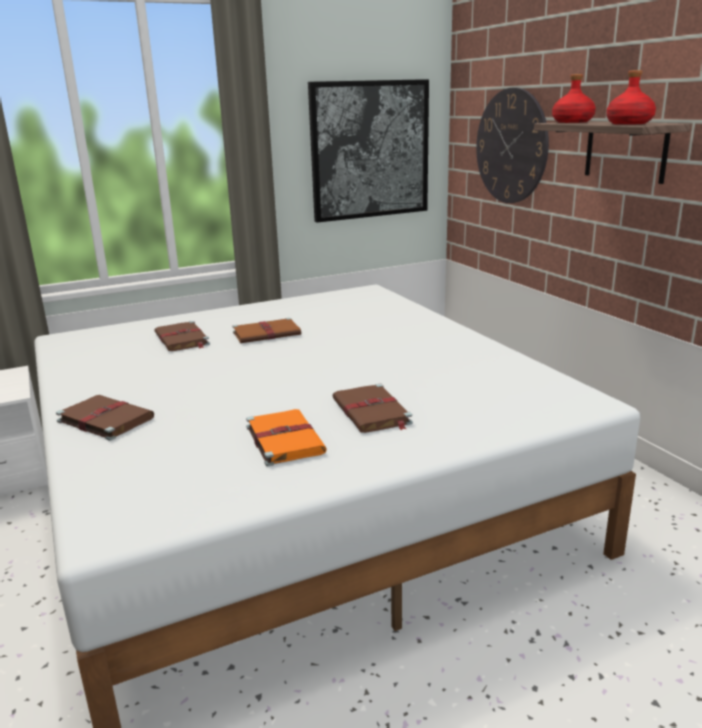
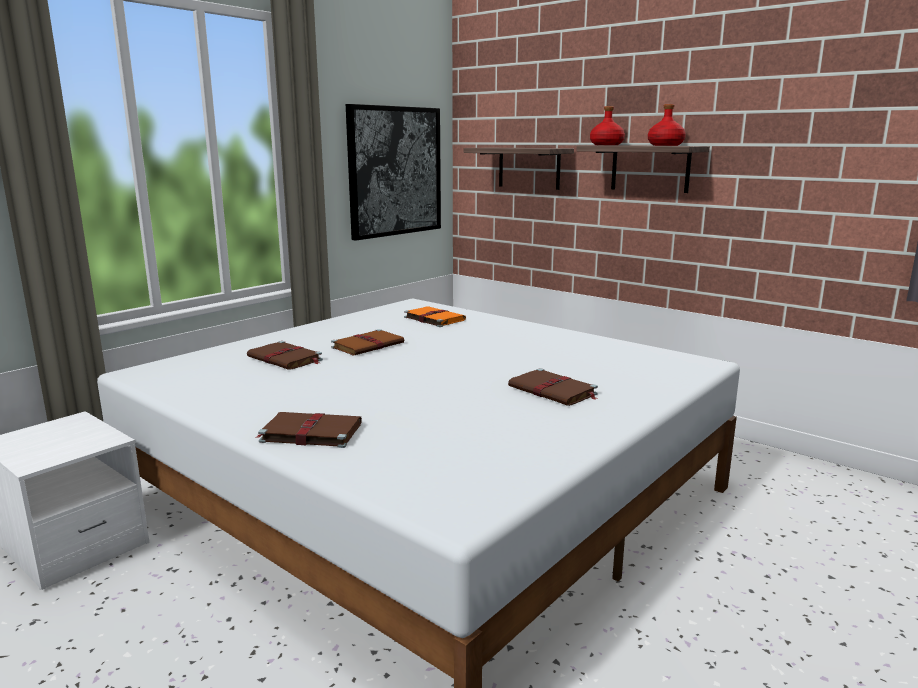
camera: 25 degrees left, 5 degrees down
(284, 439) = (509, 420): orange book -> orange book (433, 318)
(511, 146) = (529, 168): wall clock -> shelf

